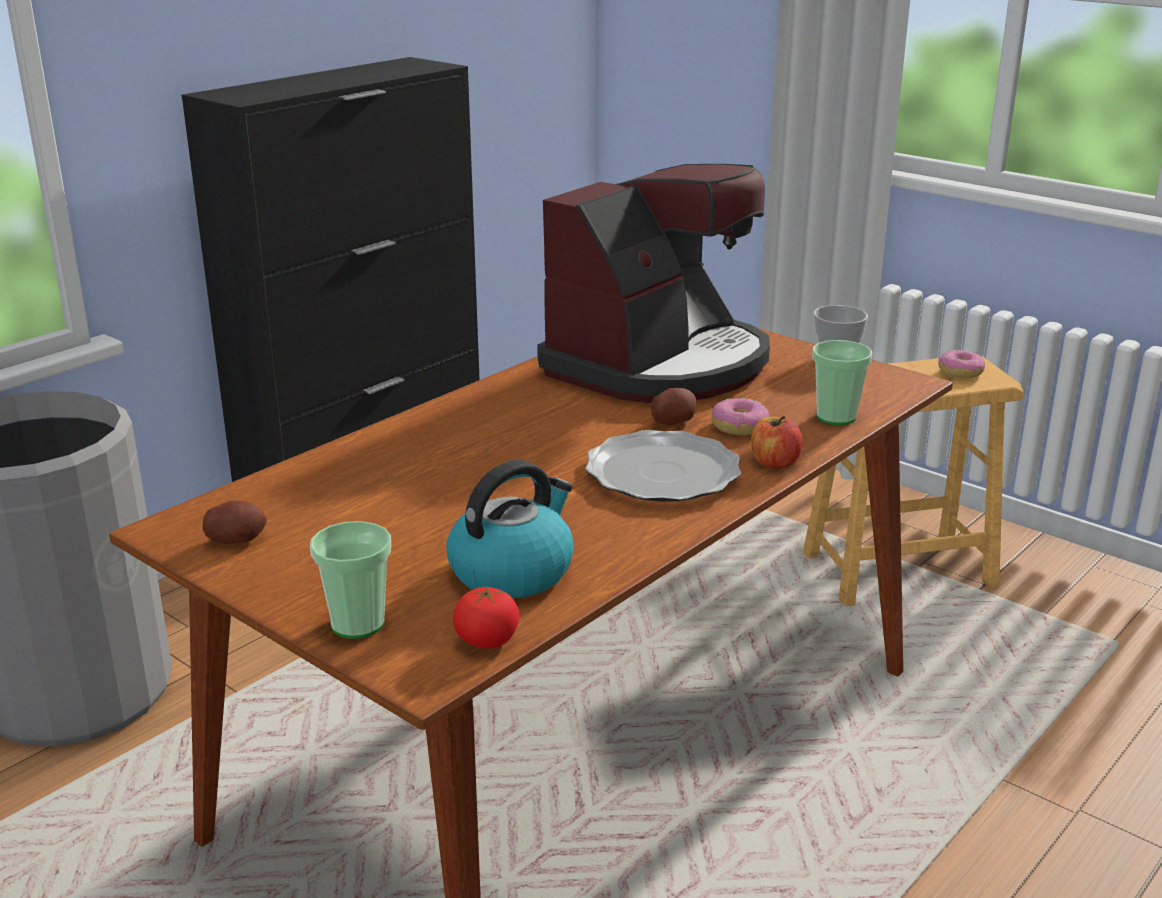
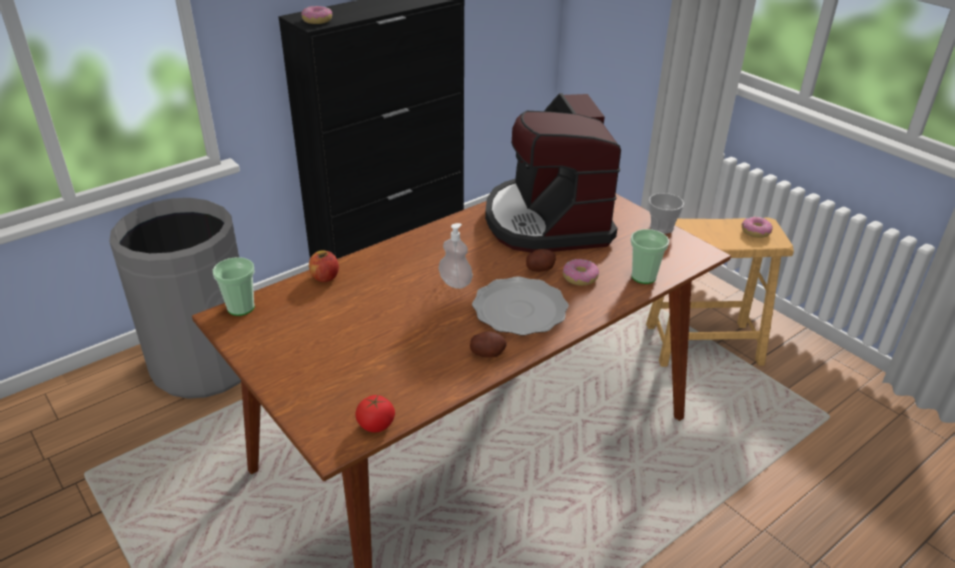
camera: 10 degrees right, 10 degrees up
(236, 540) = (259, 330): potato -> potato (487, 353)
(249, 95) = (317, 20): none -> donut
(358, 624) = (308, 402): cup -> cup (241, 307)
(512, 571) = (406, 375): kettle -> none
(545, 450) = (455, 283): none -> soap dispenser
(659, 365) = (547, 221): coffee machine -> coffee machine turned 120 degrees clockwise
(774, 462) = (591, 309): apple -> apple (325, 277)

